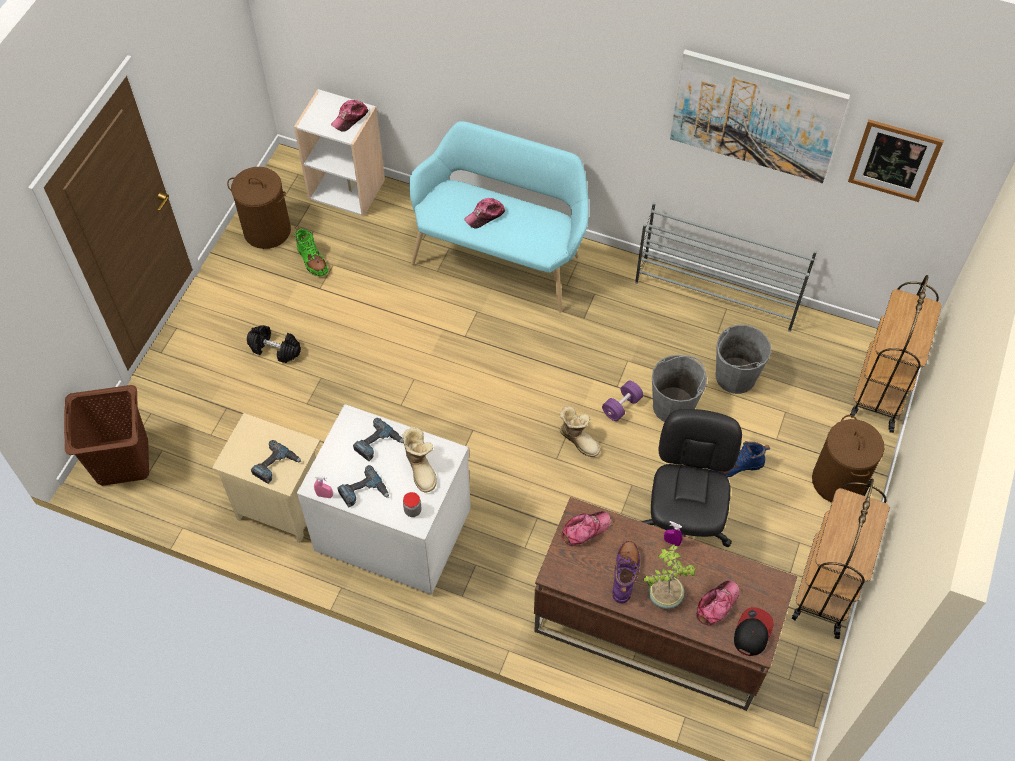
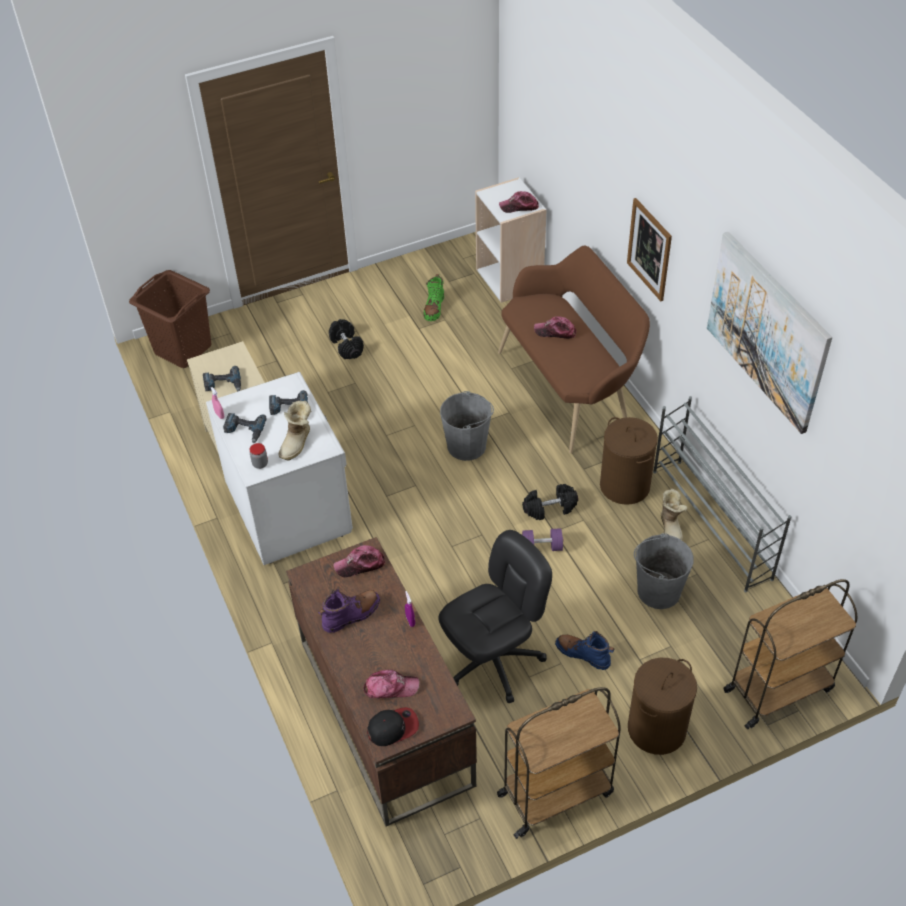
camera: 45 degrees right, 10 degrees down
(266, 230) = (426, 272): brown laundry basket -> brown laundry basket (624, 485)
(501, 256) = (569, 388): turquoise bench -> brown bench
(579, 439) = (483, 546): boot -> boot (671, 529)
(585, 529) = (360, 565): cap -> cap turned 150 degrees clockwise
(594, 370) = (549, 508): none -> black dumbbell
(664, 595) = (361, 650): potted plant -> none
(673, 406) = (582, 576): grey bucket -> grey bucket (467, 446)
(894, 160) = (858, 435): picture -> picture (649, 249)

